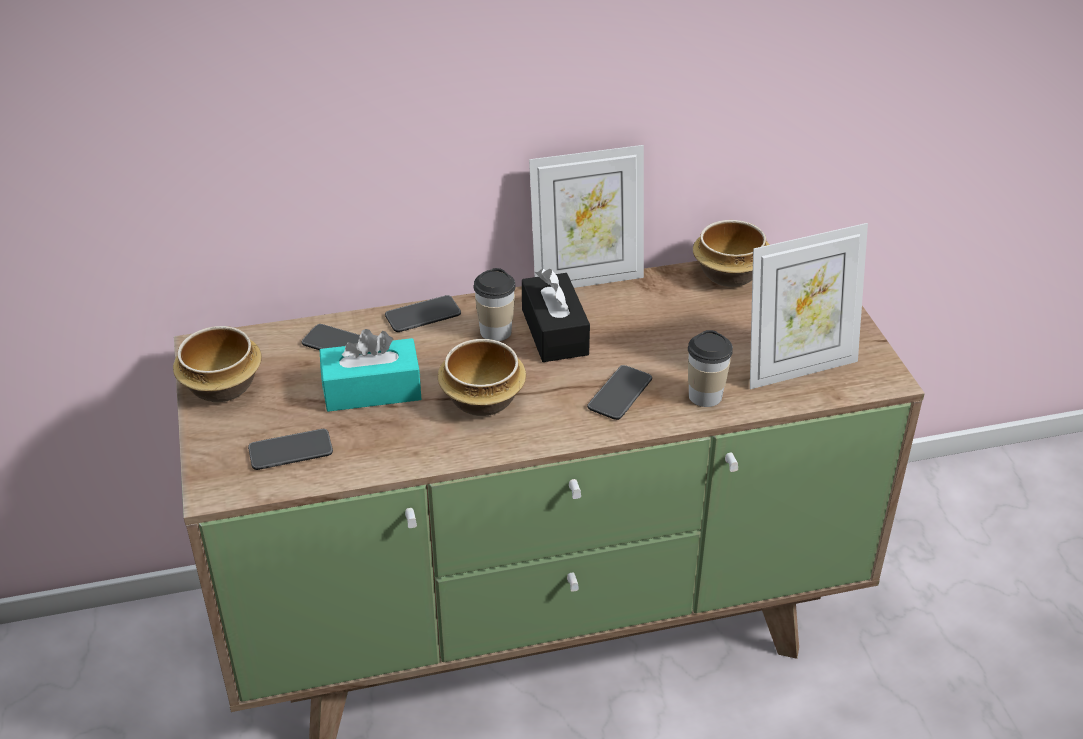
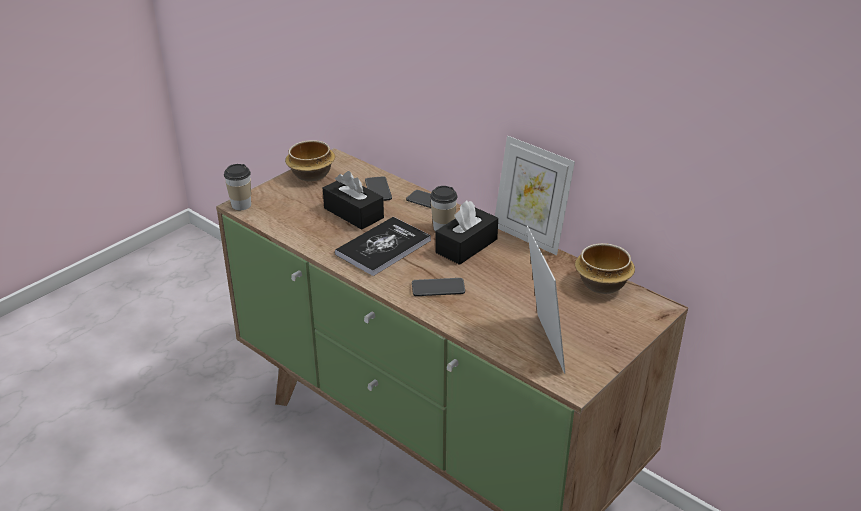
camera: 55 degrees right, 5 degrees down
(290, 451) = (286, 211): phone -> none
(372, 390) = (353, 213): turquoise tissue box -> black tissue box
(484, 399) = (383, 247): bowl -> book
(705, 396) = (471, 318): cup -> cup (241, 205)
(798, 367) = (542, 344): picture frame -> picture frame turned 135 degrees counterclockwise

